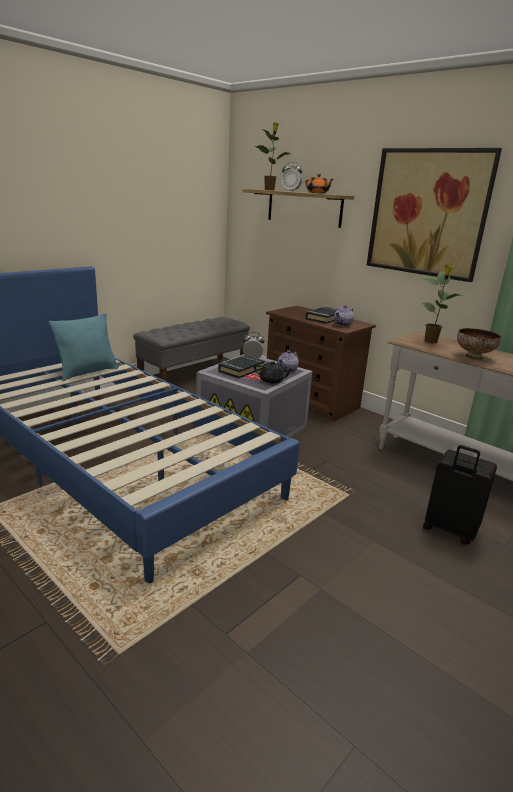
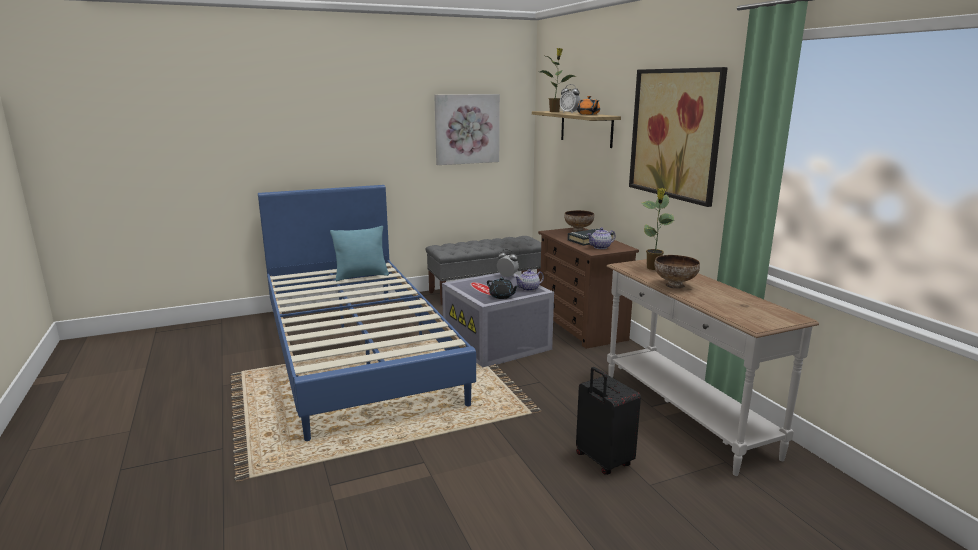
camera: 25 degrees right, 5 degrees down
(169, 205) = (467, 129): none -> picture
(241, 369) = (484, 284): black book -> none
(301, 309) = (578, 231): none -> bowl

